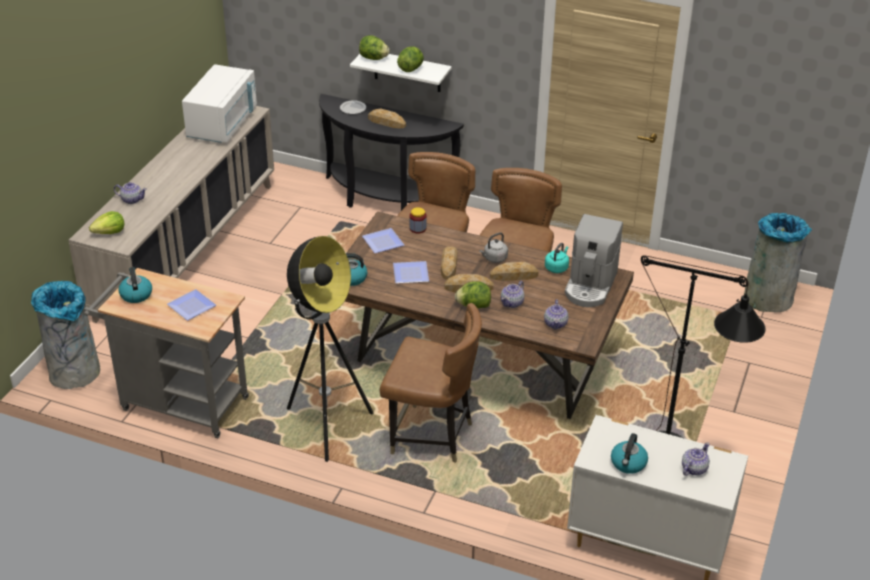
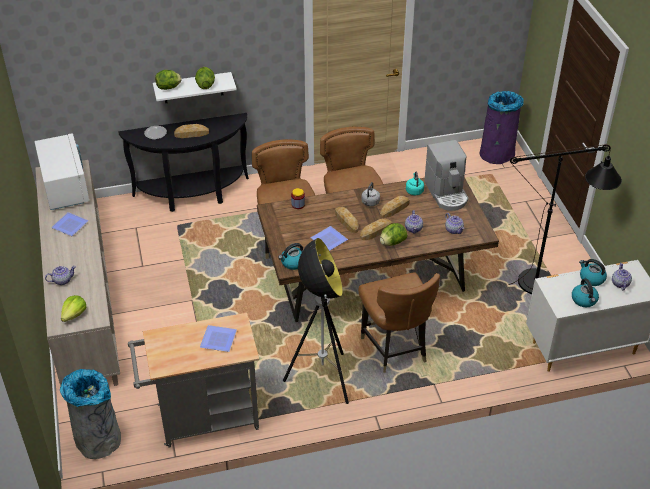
camera: 35 degrees left, 5 degrees up
(136, 294) = (166, 352): kettle -> kettle (591, 278)
(381, 242) = (284, 226): plate -> plate (68, 225)
(431, 436) = (395, 348): brown chair -> brown chair turned 90 degrees clockwise
(769, 299) = (497, 153): grey trash can -> purple trash can

